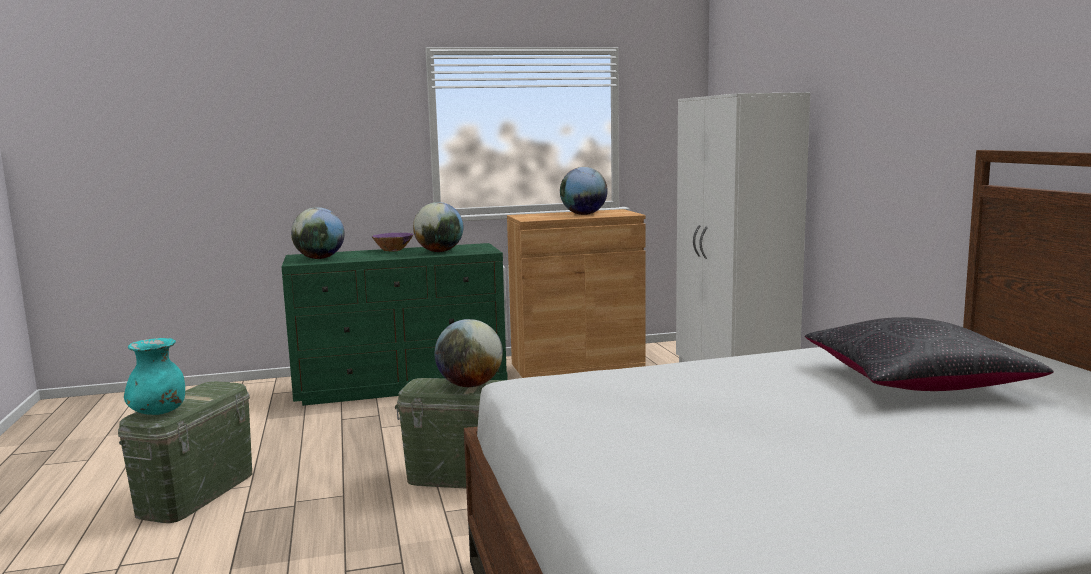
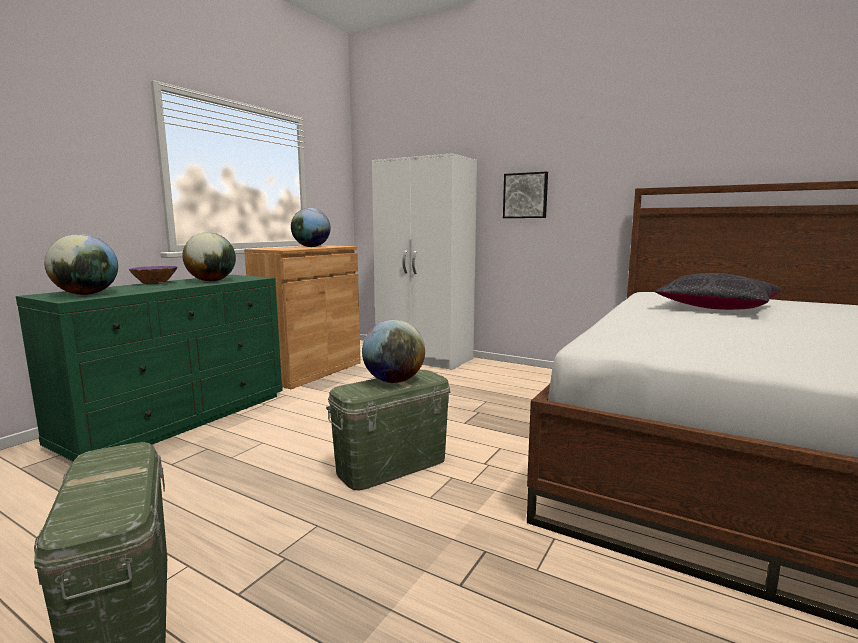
camera: 45 degrees left, 0 degrees up
(159, 413) = (99, 509): turquoise vase -> none
(863, 150) = (525, 195): none -> picture

